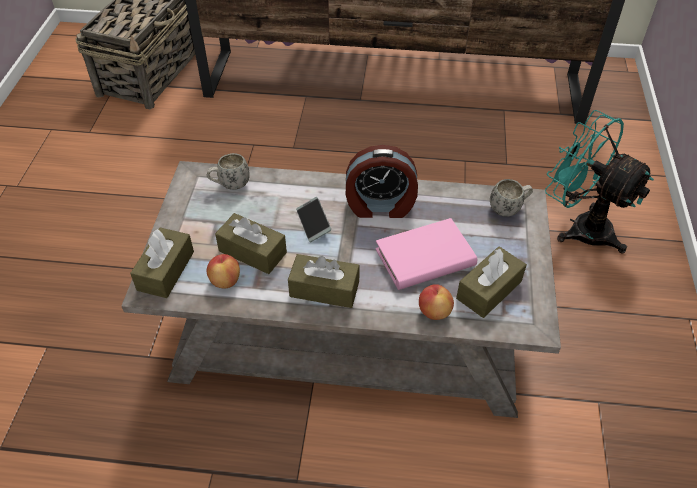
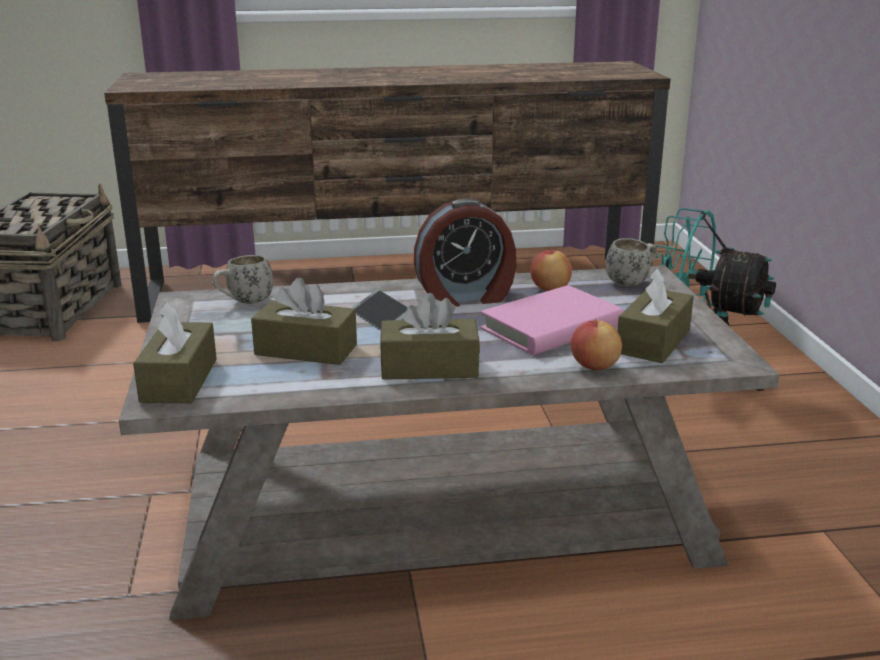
camera: 15 degrees left, 25 degrees down
(225, 281) = (277, 378): apple -> apple (550, 289)

